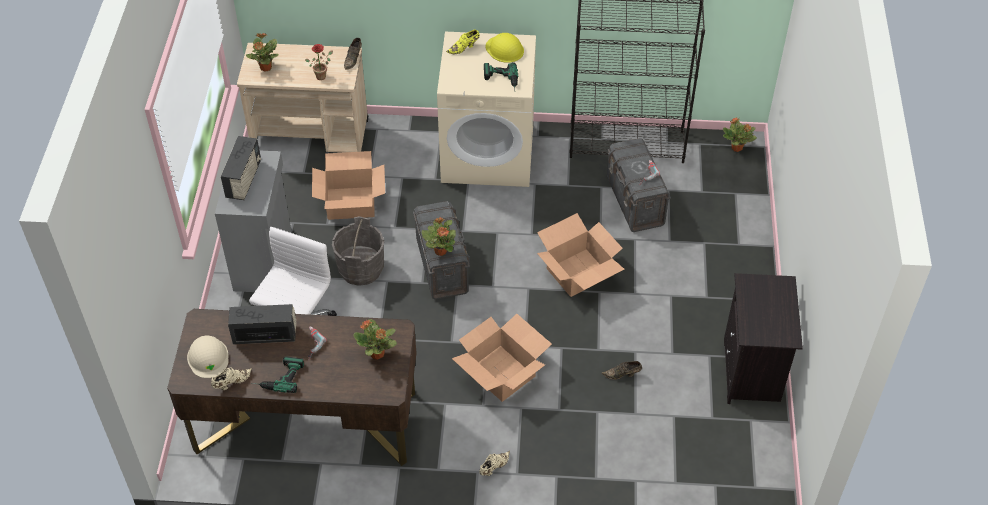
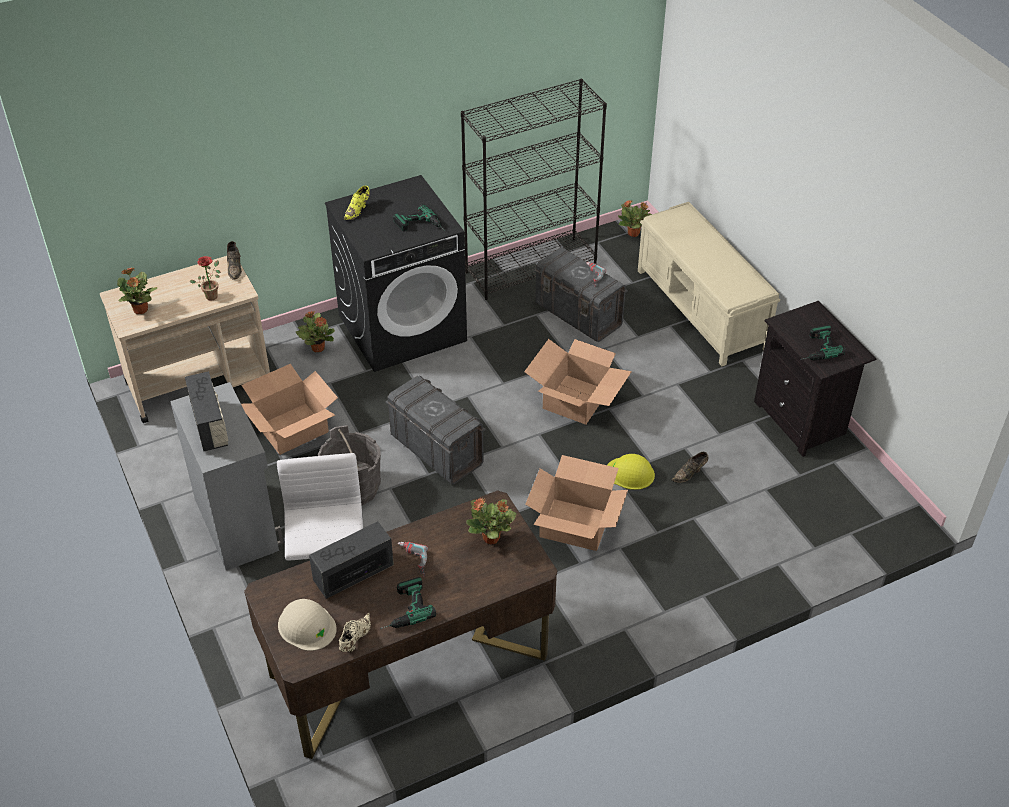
camera: 30 degrees left, 5 degrees down
(440, 250) = (448, 424): potted plant -> potted plant (317, 348)
(488, 154) = (402, 327): beige washing machine -> black washing machine
(493, 467) = (637, 617): beige shoe -> none
(504, 49) = (400, 197): yellow hard hat -> yellow hard hat (630, 473)
(742, 240) = (701, 309): none -> beige bench
(756, 316) = (815, 348): none -> power drill

